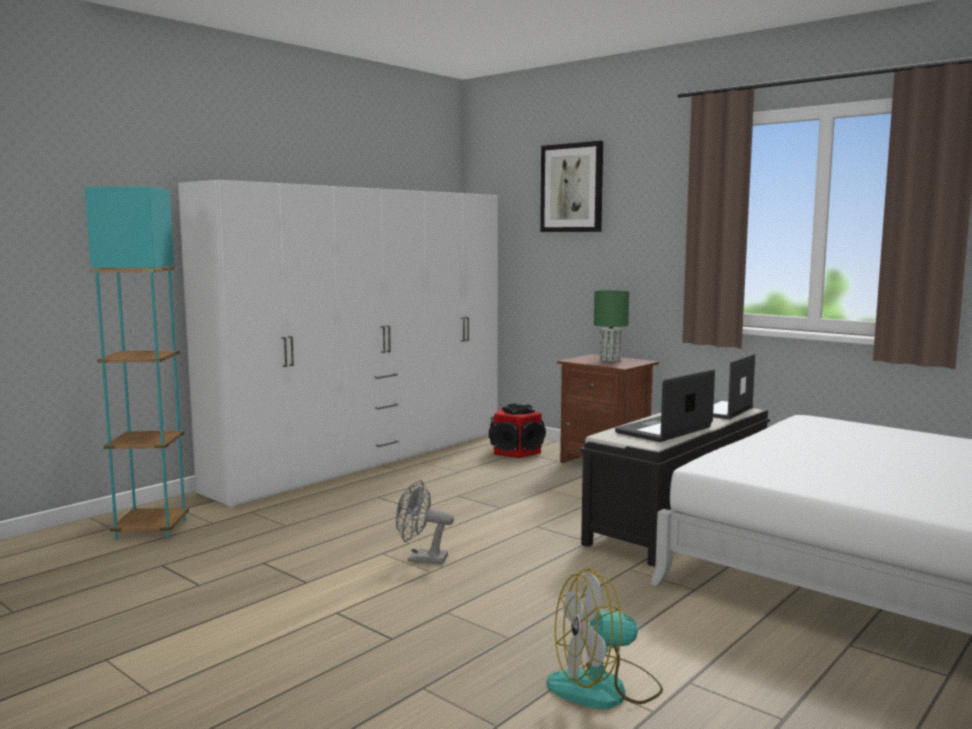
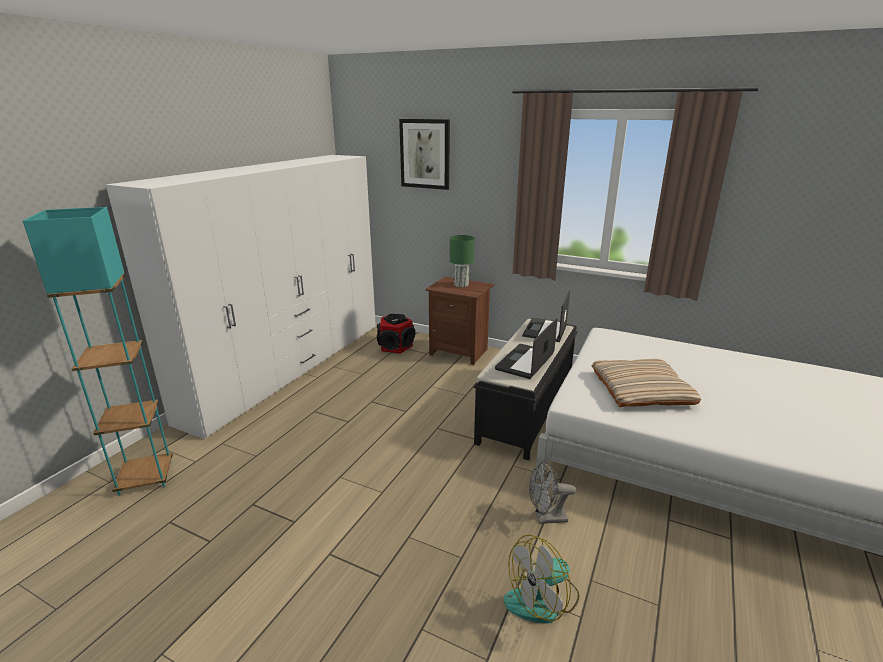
camera: 15 degrees left, 15 degrees up
(421, 559) = (370, 478): grey fan -> grey fan (546, 518)
(828, 463) = (641, 389): none -> beige pillow

